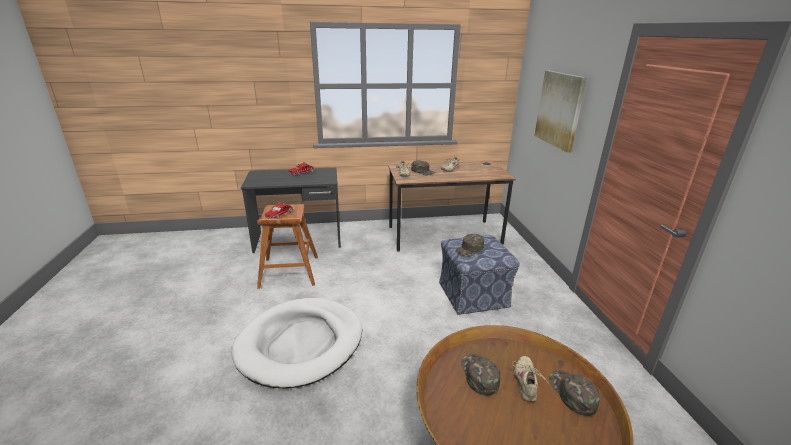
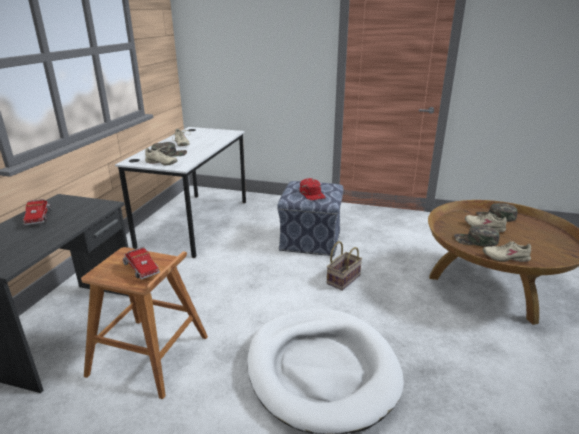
camera: 65 degrees left, 0 degrees up
(425, 329) = (343, 279): none -> basket
(444, 235) = (195, 222): brown desk -> white desk
(454, 404) = (505, 257): none -> beige shoe
(470, 249) = (312, 194): green cap -> red cap
(559, 109) = (264, 53): picture -> none

